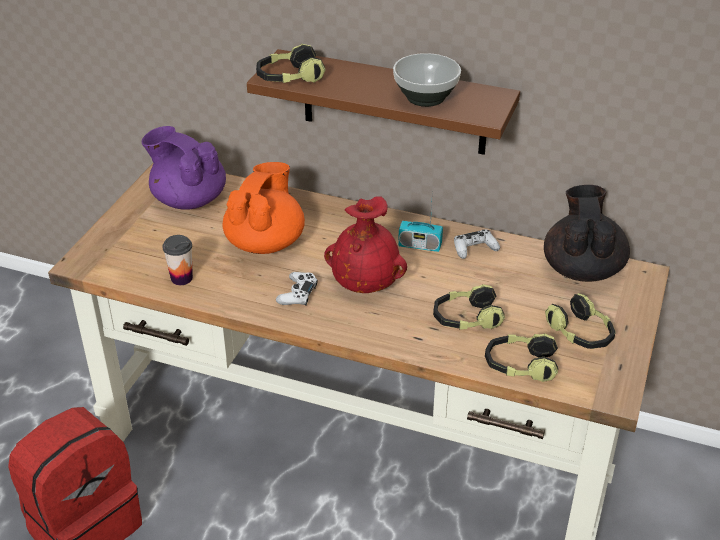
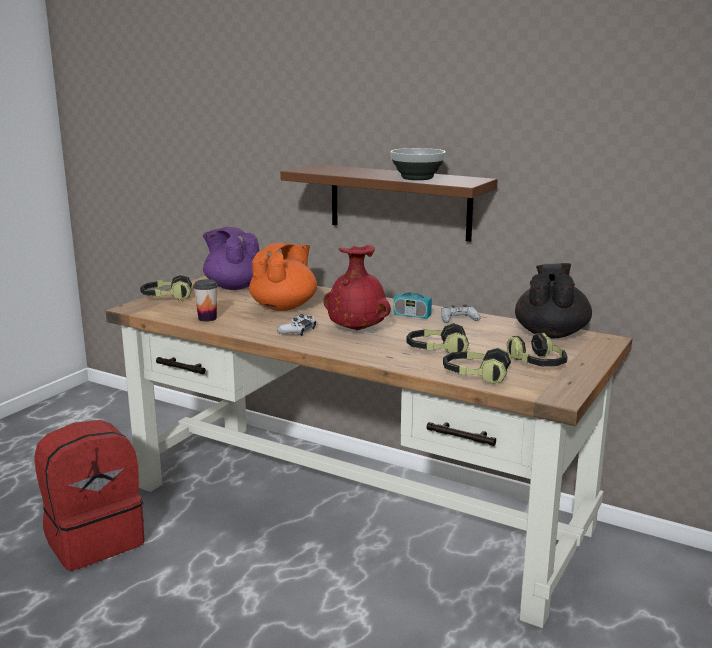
camera: 10 degrees right, 20 degrees down
(289, 78) = (314, 170): headphones -> headphones (167, 297)

